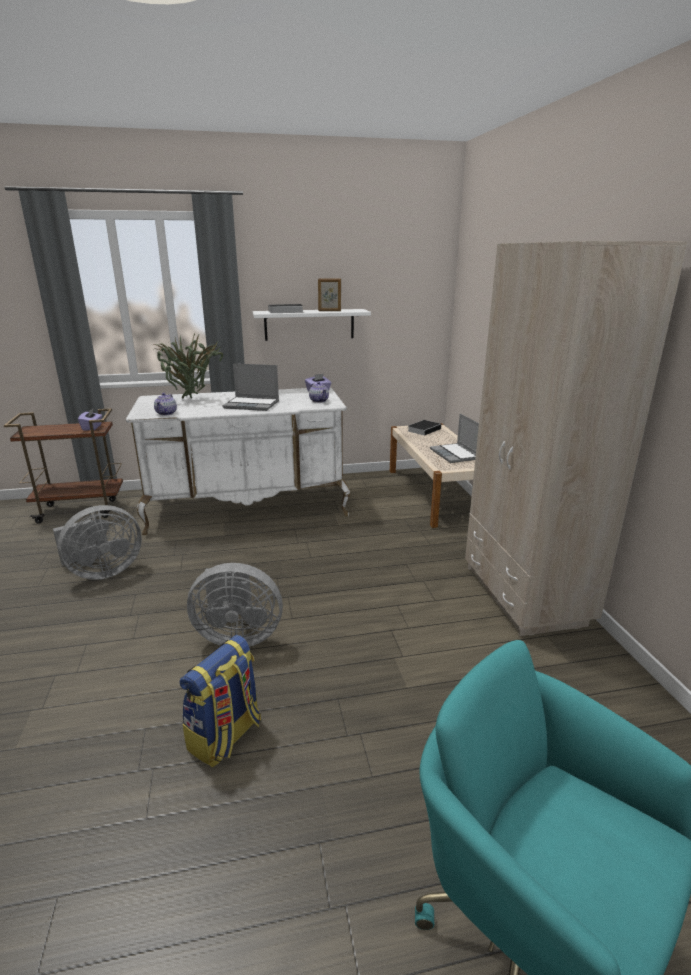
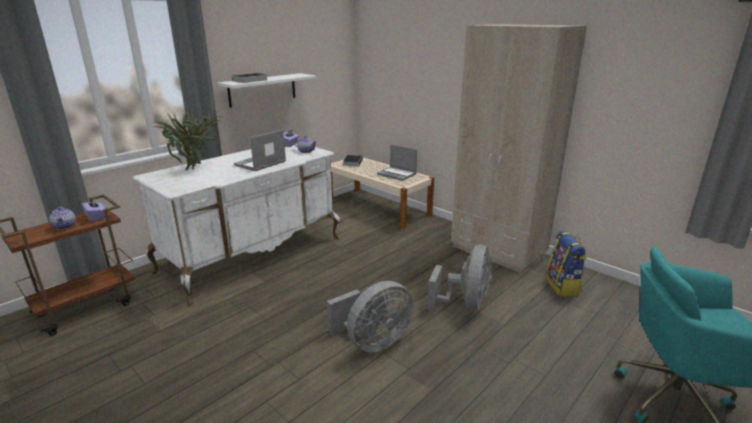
camera: 35 degrees left, 0 degrees up
(102, 572) = (195, 347): grey fan -> grey fan (465, 303)
(166, 413) = (199, 185): teapot -> teapot (65, 226)
(226, 737) = (449, 400): backpack -> backpack (563, 286)
(252, 405) = (260, 164): laptop -> laptop turned 150 degrees clockwise
(329, 311) = (283, 77): picture frame -> none

